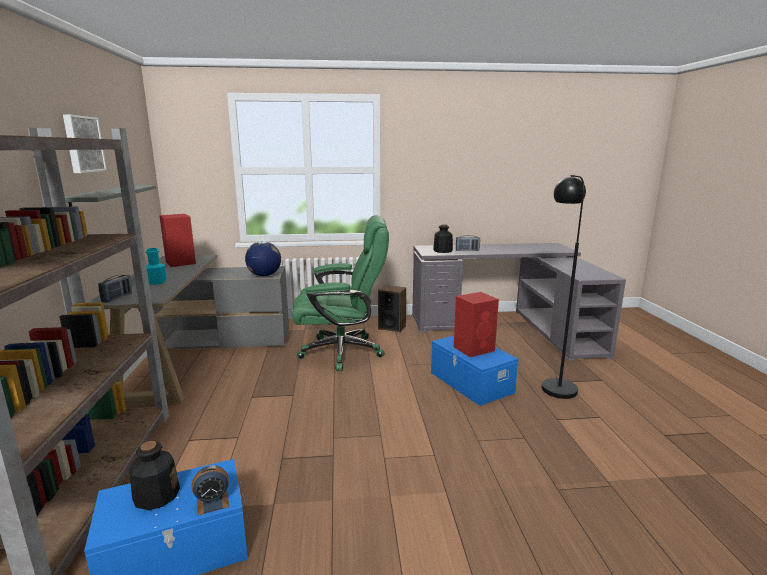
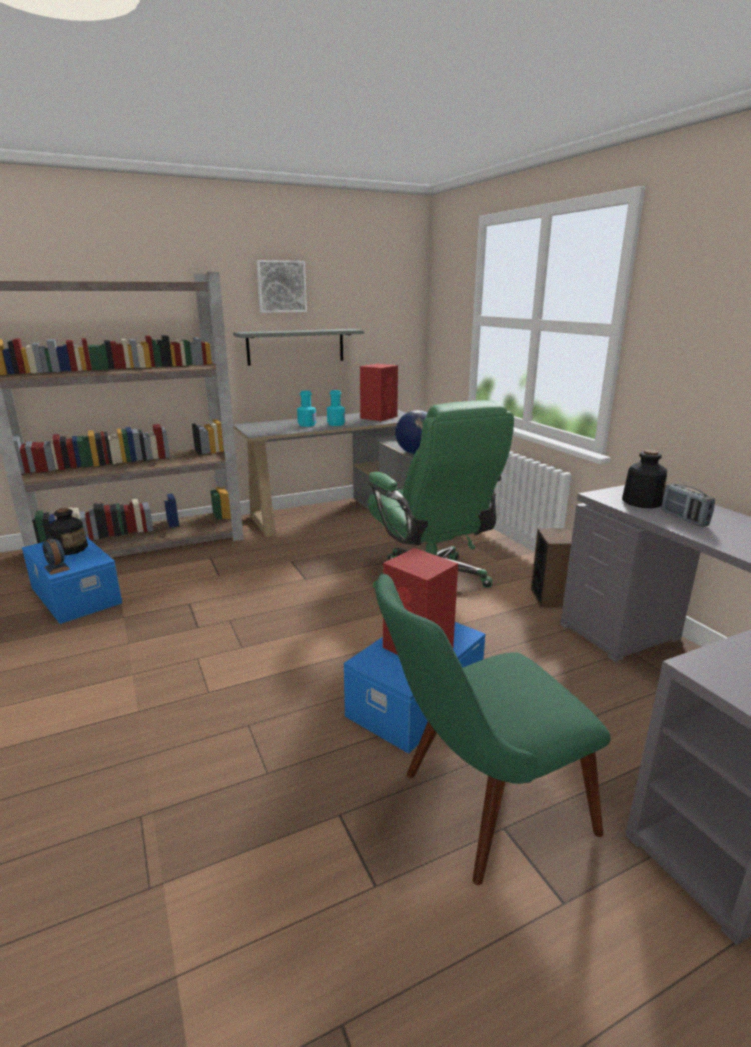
camera: 70 degrees right, 5 degrees up
(117, 298) = (255, 426): radio -> none
(176, 274) = (336, 424): none -> turquoise bottle
(554, 385) = (477, 809): black floor lamp -> green chair

